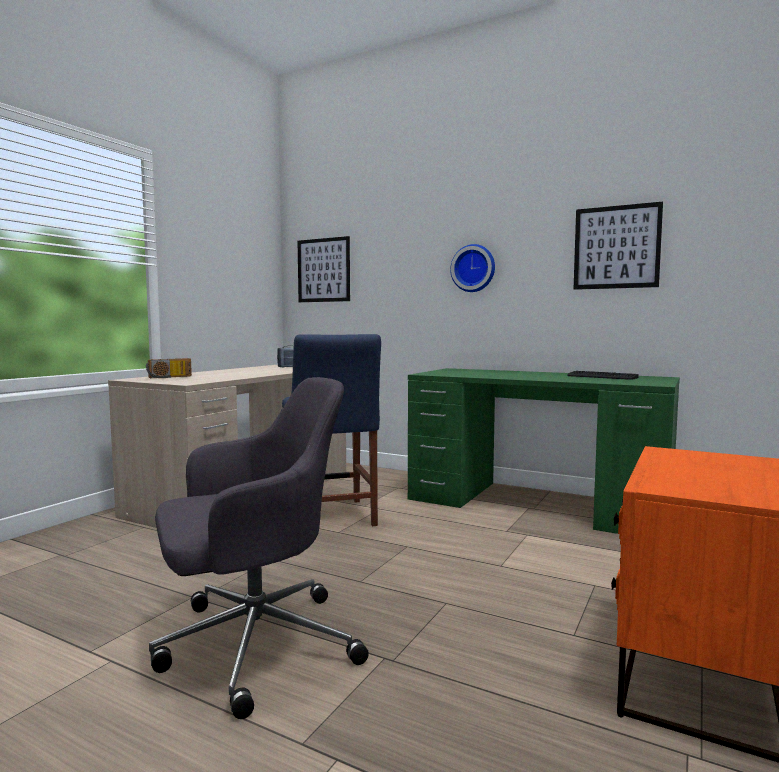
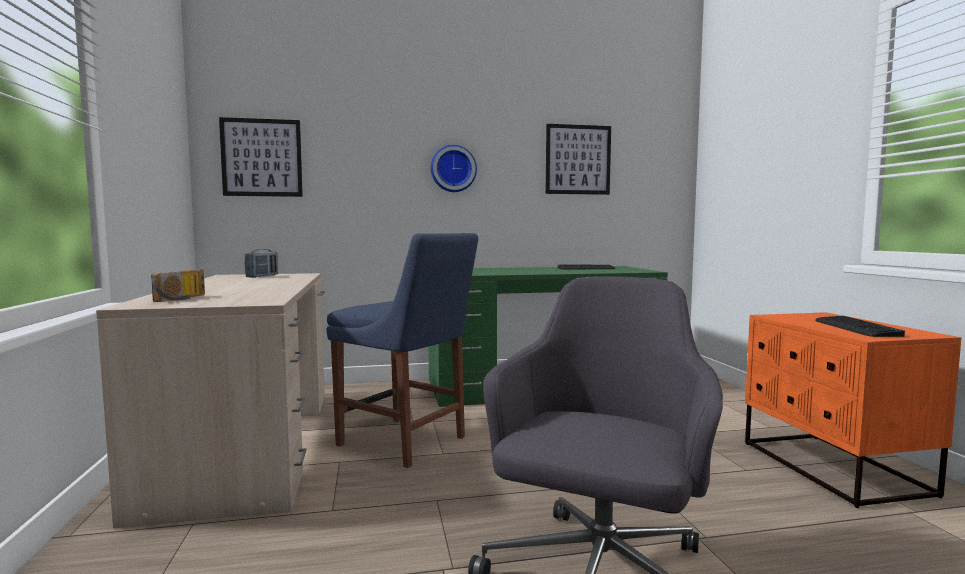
camera: 40 degrees left, 0 degrees up
(704, 478) = (855, 328): none -> keyboard

